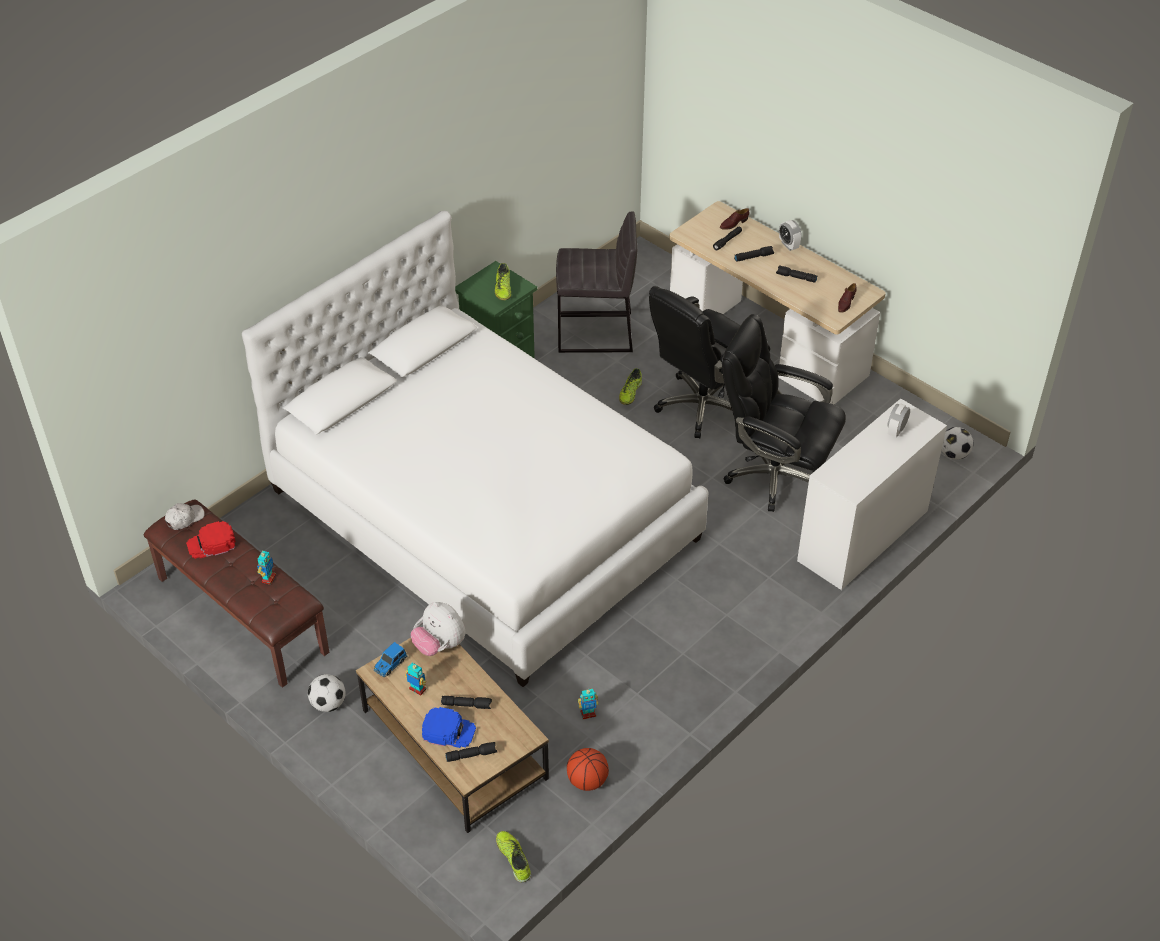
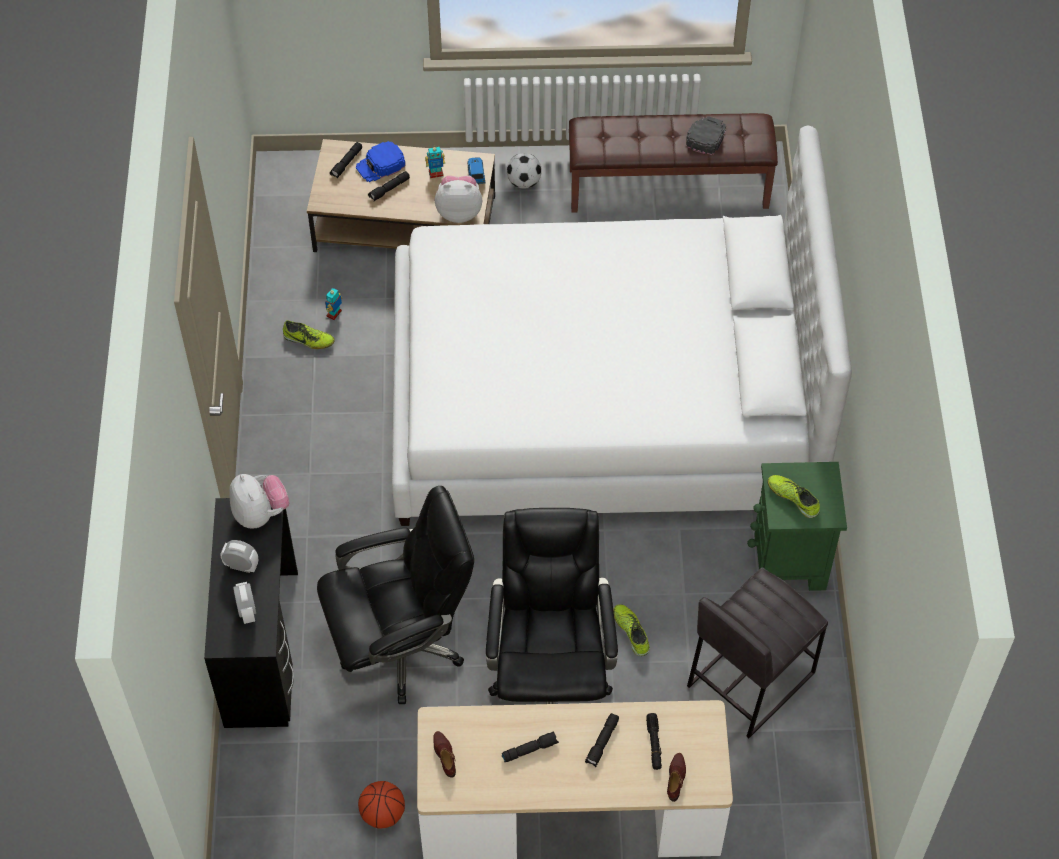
camera: 135 degrees right, 10 degrees up
(184, 519) = (753, 137): white cap -> none
(211, 544) = (706, 136): red cap -> black cap
(268, 578) = (630, 146): toy robot -> none
(514, 858) = (280, 190): shoe -> shoe (308, 340)
(587, 781) = (284, 270): basketball -> basketball (382, 814)
(788, 245) = (585, 795): alarm clock -> alarm clock (241, 566)
(835, 475) = (260, 513): none -> plush toy
(863, 536) = (261, 648): white desk -> black desk
(953, 454) = (251, 825): football -> none

